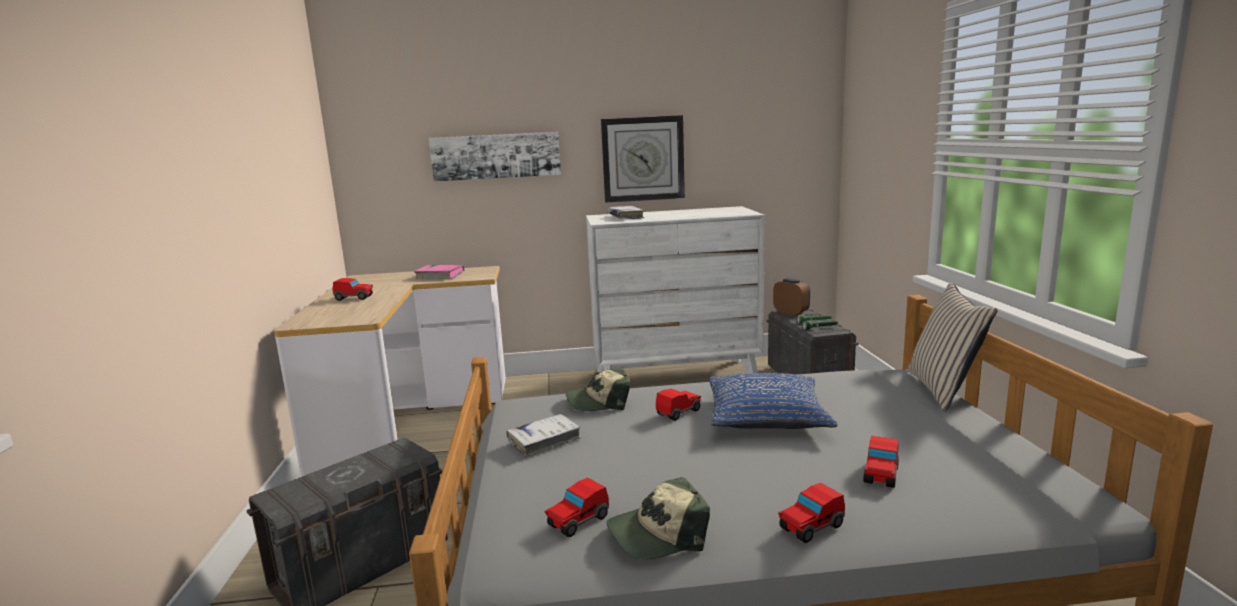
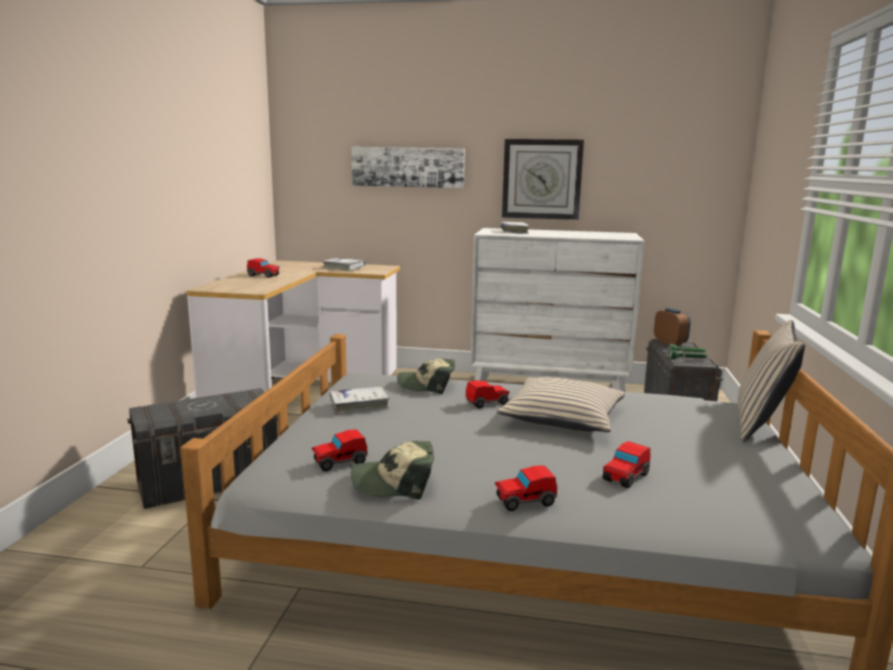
camera: 15 degrees right, 0 degrees up
(440, 276) = (344, 268): pink book -> white book
(766, 415) = (563, 417): blue pillow -> beige pillow

